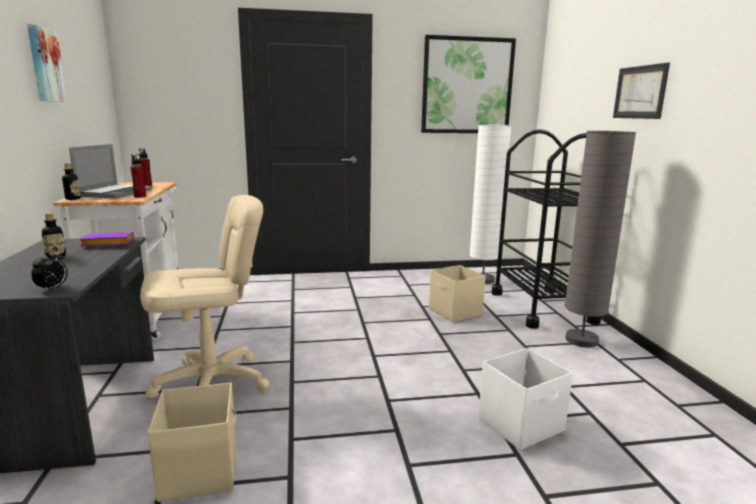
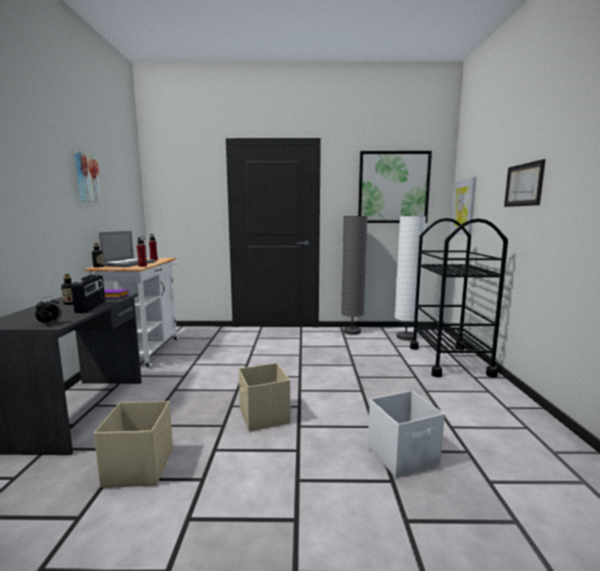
camera: 10 degrees right, 5 degrees down
(94, 260) = (91, 307): none -> radio
(211, 383) = (173, 403): beige office chair -> none
(455, 312) = (375, 361): beige storage box -> beige storage box (264, 416)
(555, 114) = (463, 207): none -> picture
(581, 340) = (477, 389): grey floor lamp -> grey floor lamp (352, 332)

